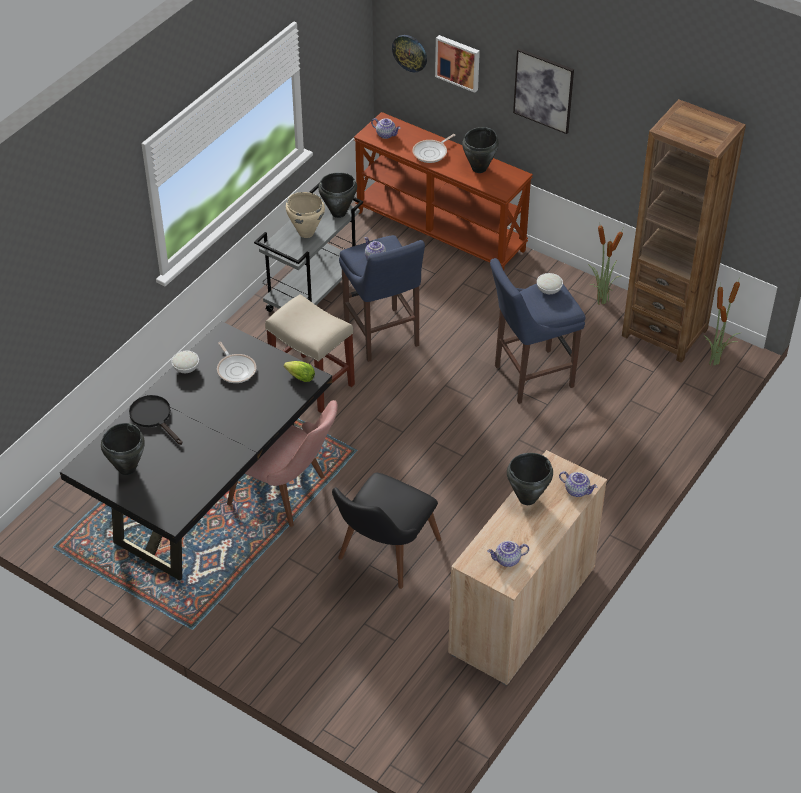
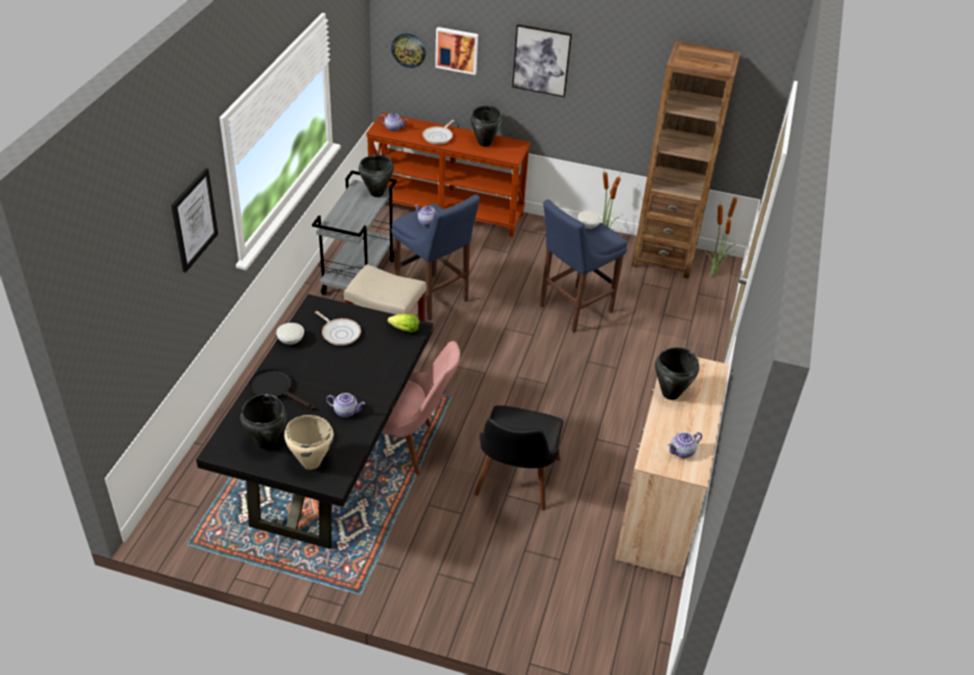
camera: 20 degrees left, 5 degrees down
(102, 240) = (194, 220): none -> picture
(306, 233) = (354, 212): beige cooking pot -> beige cooking pot (311, 462)
(577, 490) = (710, 378): teapot -> teapot (346, 411)

